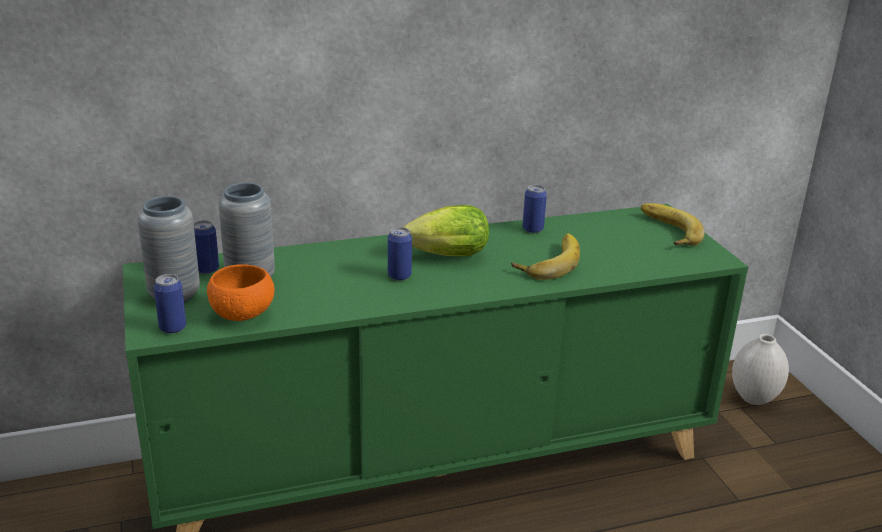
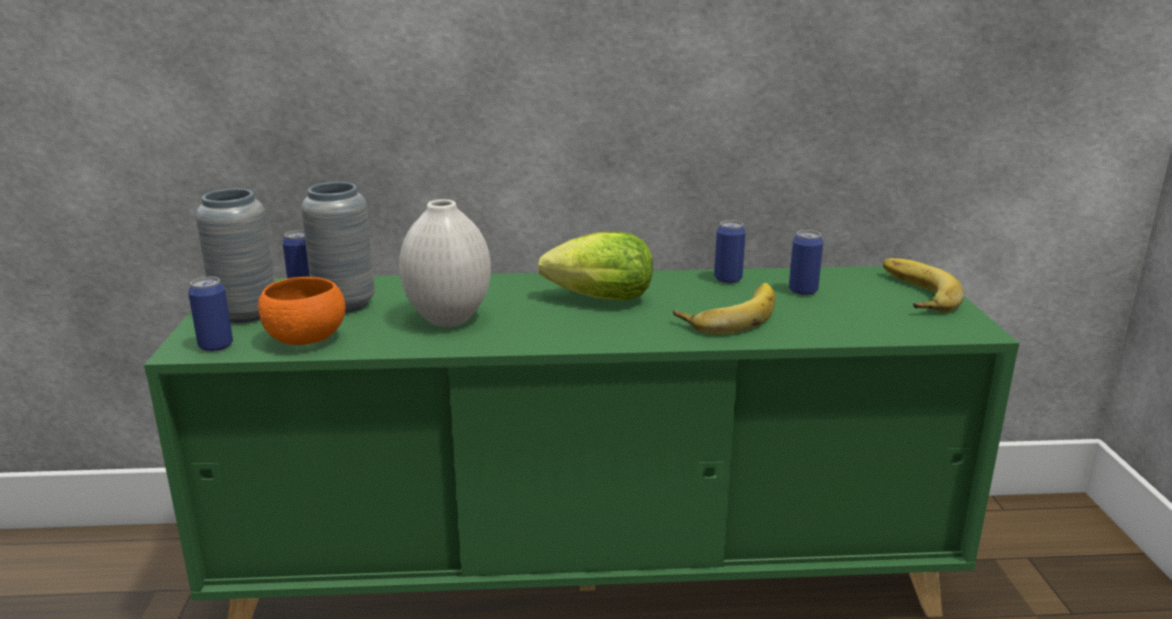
camera: 15 degrees right, 5 degrees down
(399, 276) = (525, 315): can -> can (803, 291)
(754, 399) = (1051, 548): white vase -> white vase (448, 320)

